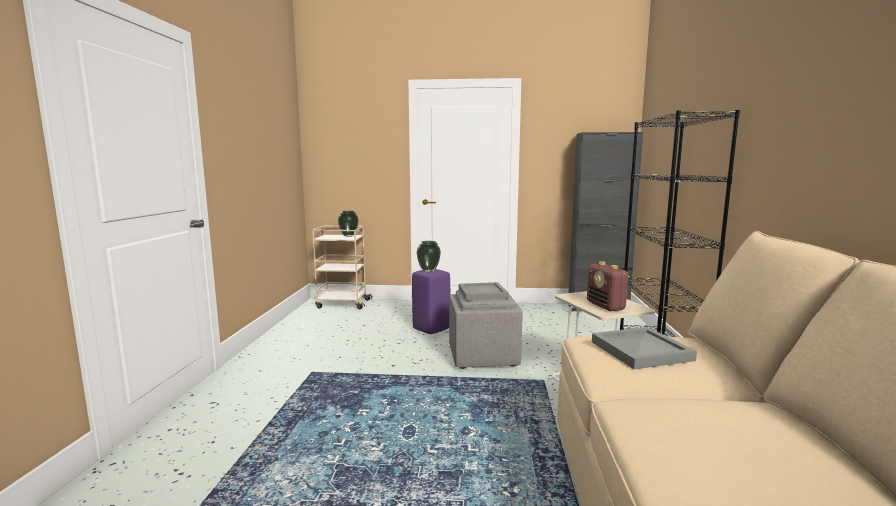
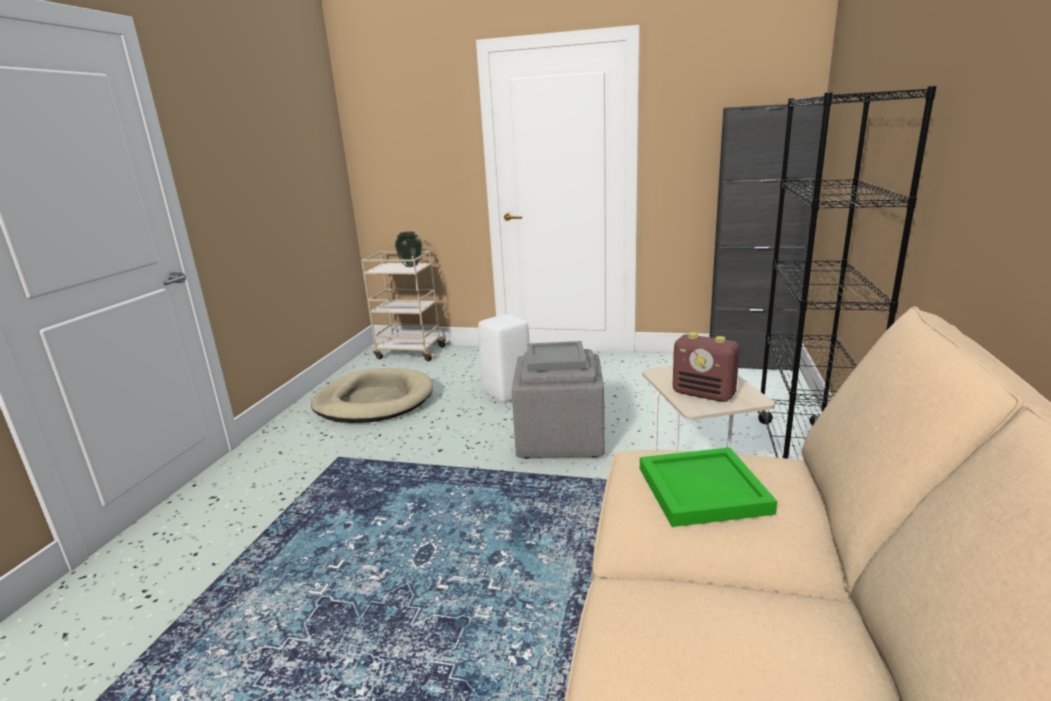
camera: 10 degrees right, 10 degrees up
(326, 335) = (374, 401): none -> beige dog bed
(428, 271) = (498, 320): vase -> none
(431, 329) = (508, 393): purple stool -> white stool
(606, 306) = (704, 394): radio -> radio turned 45 degrees counterclockwise
(641, 351) = (702, 491): grey tray -> green tray

